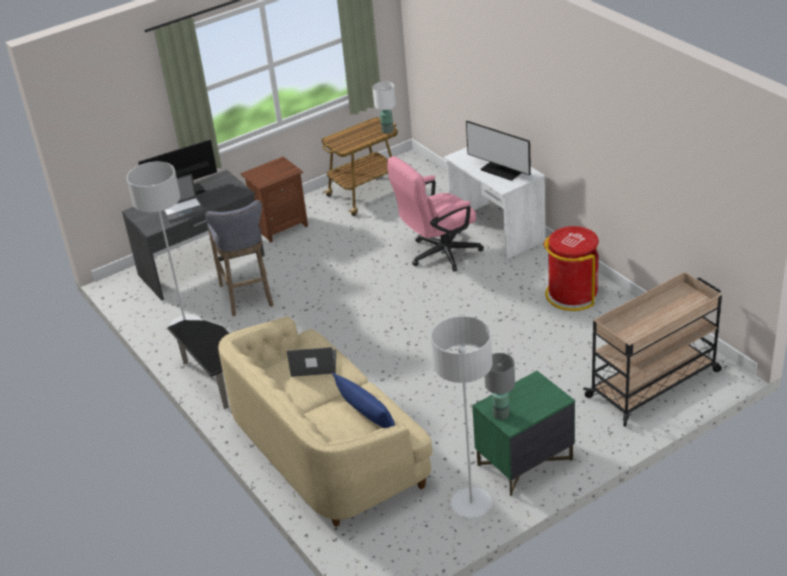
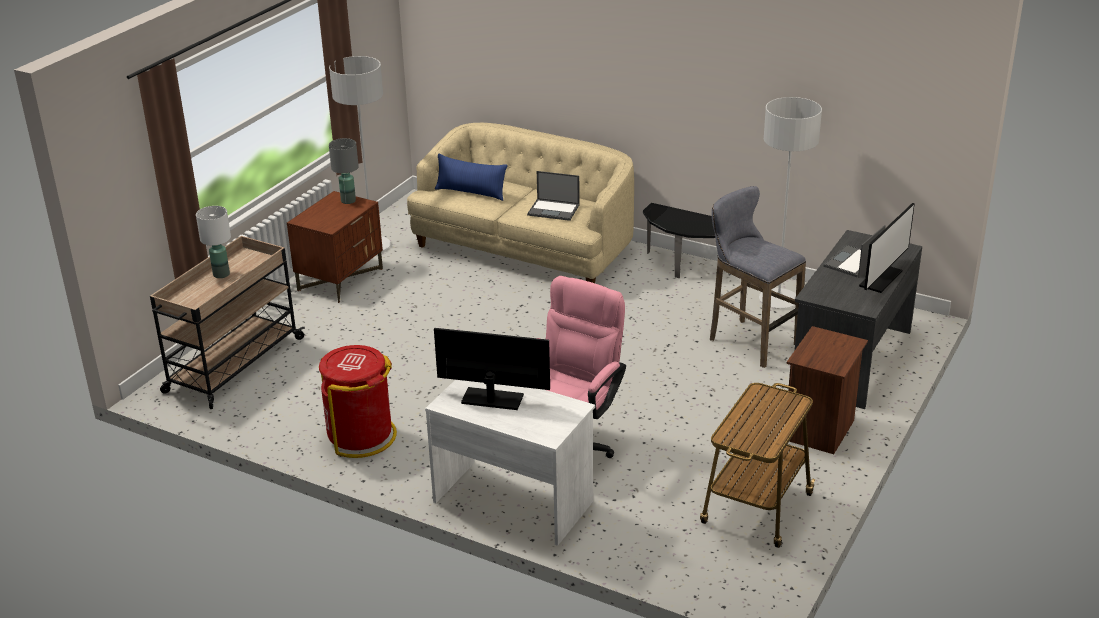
camera: 150 degrees right, 5 degrees down
(313, 364) = (554, 210): laptop -> laptop turned 45 degrees clockwise
(388, 131) = (726, 435): white table lamp -> white table lamp (221, 274)
(524, 463) = (340, 279): green nightstand -> brown nightstand

